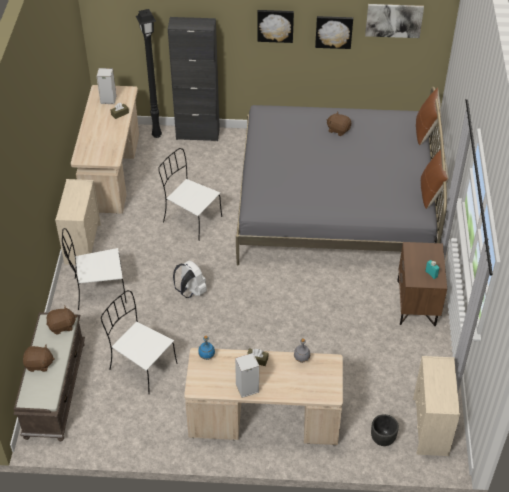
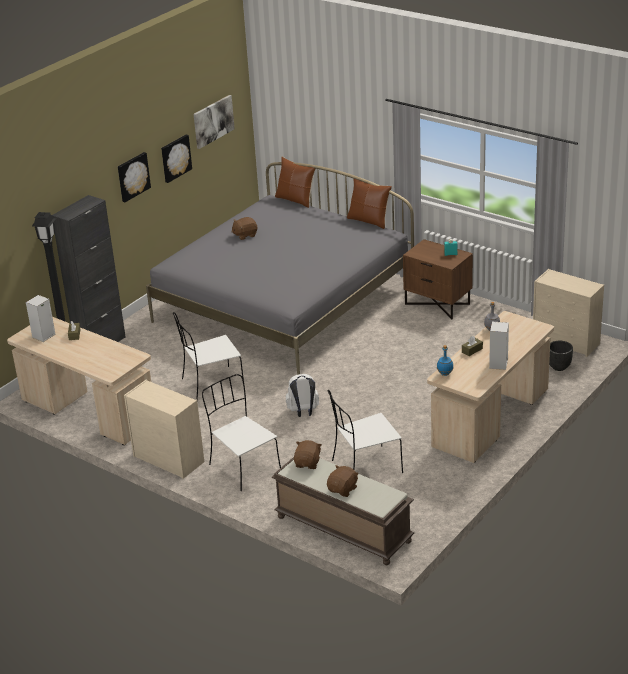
camera: 55 degrees left, 15 degrees down
(98, 291) = (243, 467): white chair -> white chair turned 120 degrees clockwise

